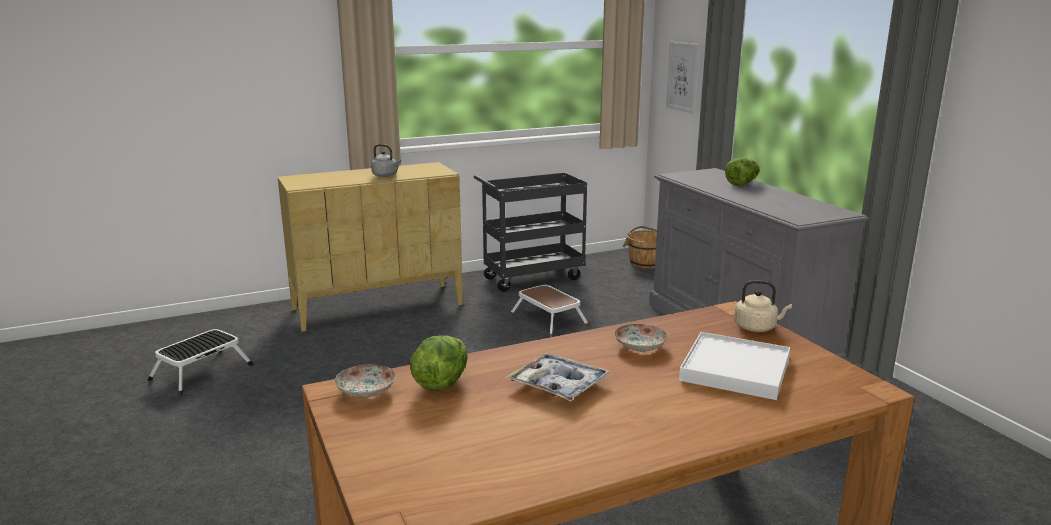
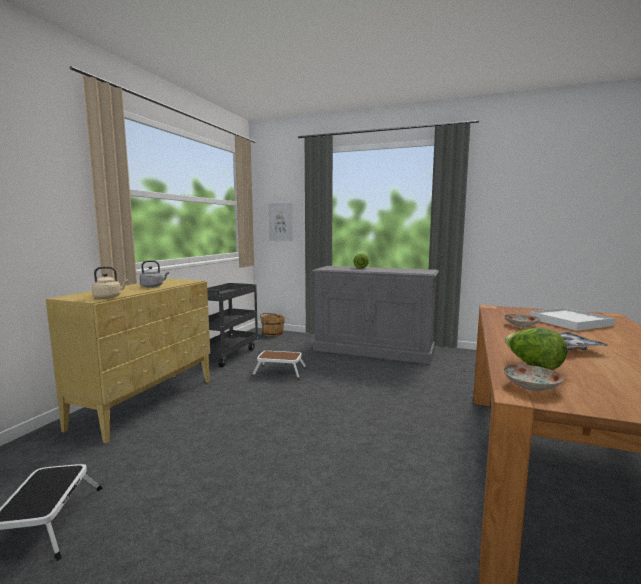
camera: 45 degrees left, 10 degrees down
(757, 327) = (519, 309): beige kettle -> beige kettle (109, 297)

